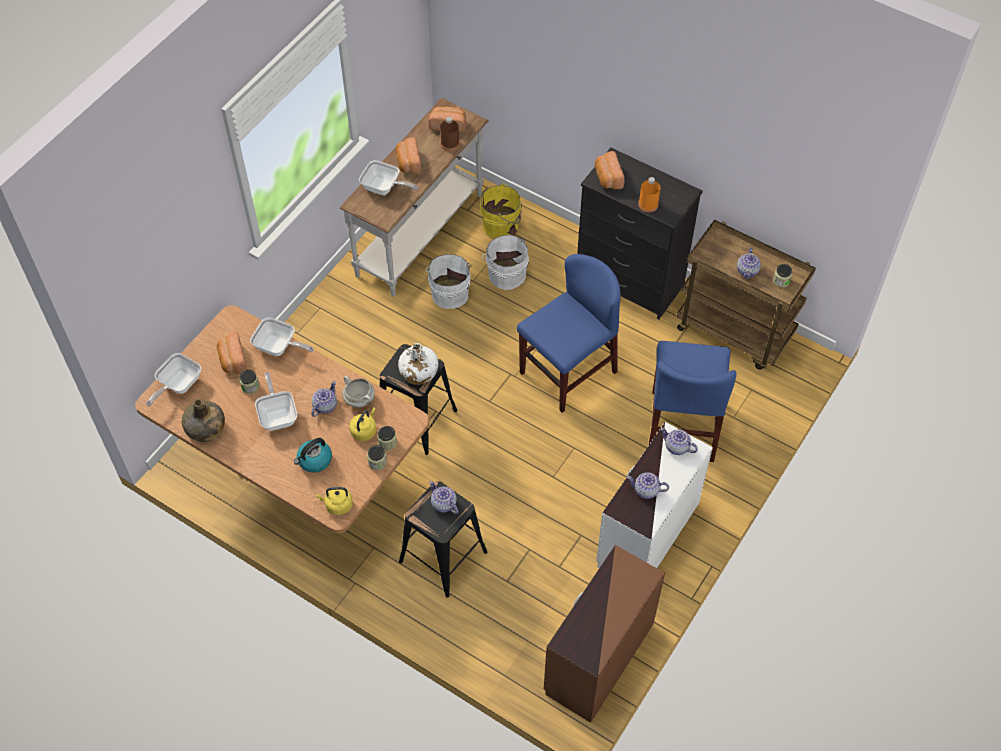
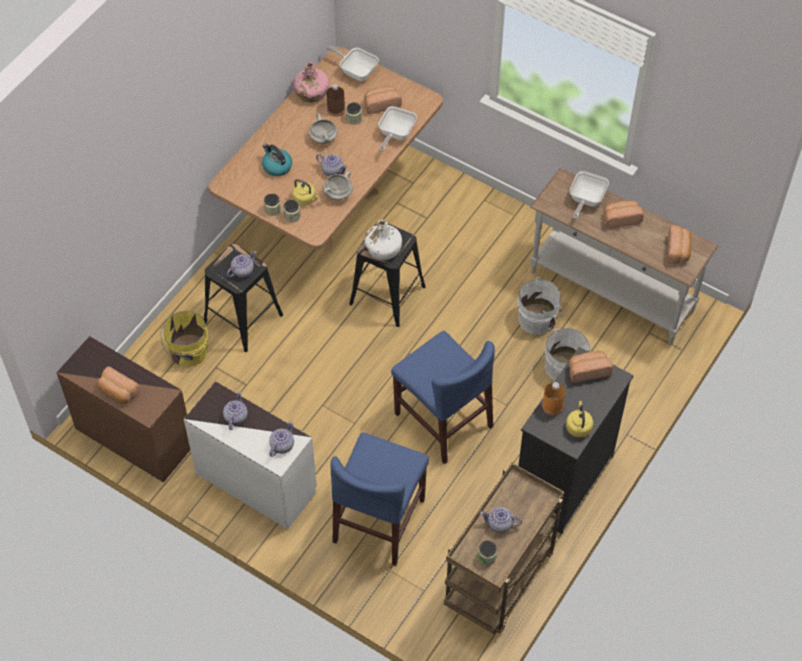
camera: 90 degrees right, 0 degrees up
(205, 429) = (311, 93): green bottle -> pink bottle
(278, 415) = (324, 139): frying pan -> white cooking pot
(337, 505) = (232, 184): yellow kettle -> yellow kettle (578, 426)
(450, 144) = (650, 252): brown bottle -> brown bottle (336, 109)
(502, 225) = (630, 364): yellow bucket -> yellow bucket (188, 352)
(622, 608) = (118, 392): none -> bread
(682, 425) = (379, 520): blue chair -> blue chair turned 75 degrees counterclockwise

